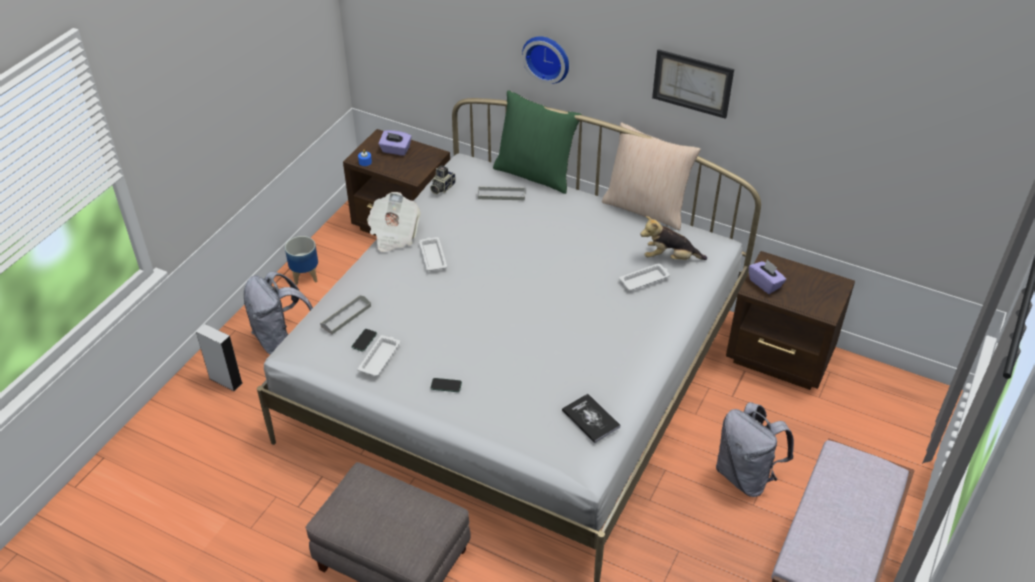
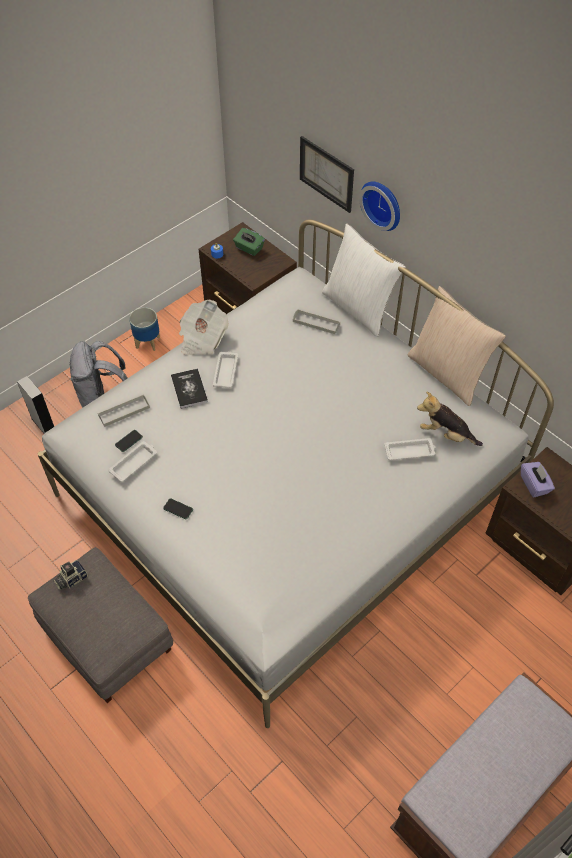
camera: 20 degrees right, 10 degrees up
(395, 150) = (249, 248): purple tissue box -> green tissue box
(441, 187) = (266, 301): camera -> camera (71, 579)
(535, 173) = (359, 308): green pillow -> white pillow
(590, 419) = (291, 585): book -> book (189, 389)
(692, 83) = (509, 271): picture -> picture (326, 174)
(746, 476) = (453, 662): grey backpack -> none

